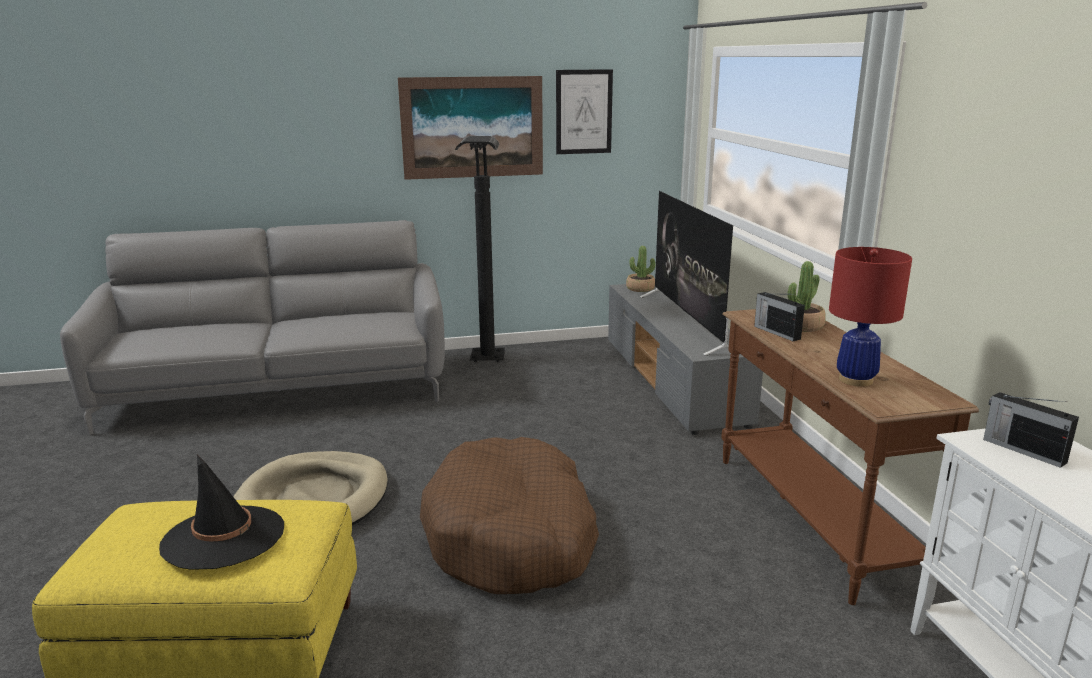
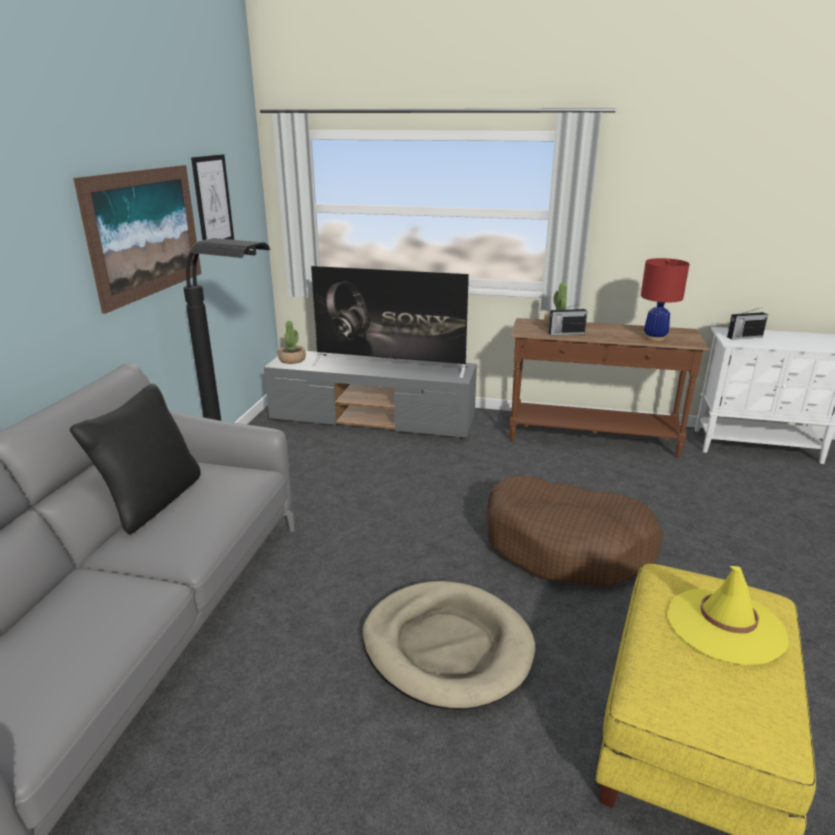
camera: 65 degrees left, 5 degrees up
(224, 537) = (725, 625): black hat -> yellow hat
(341, 313) = (152, 501): none -> black pillow

